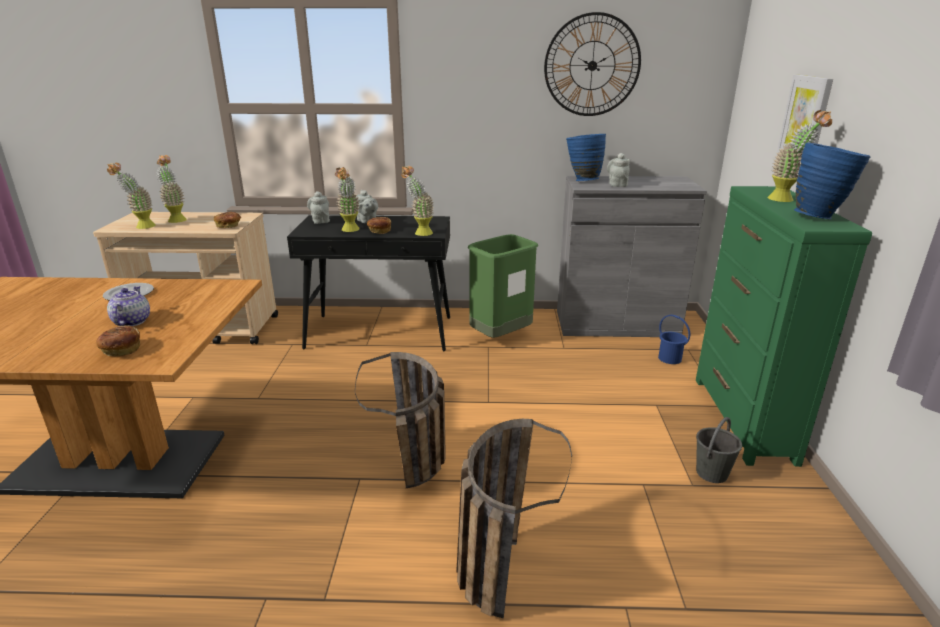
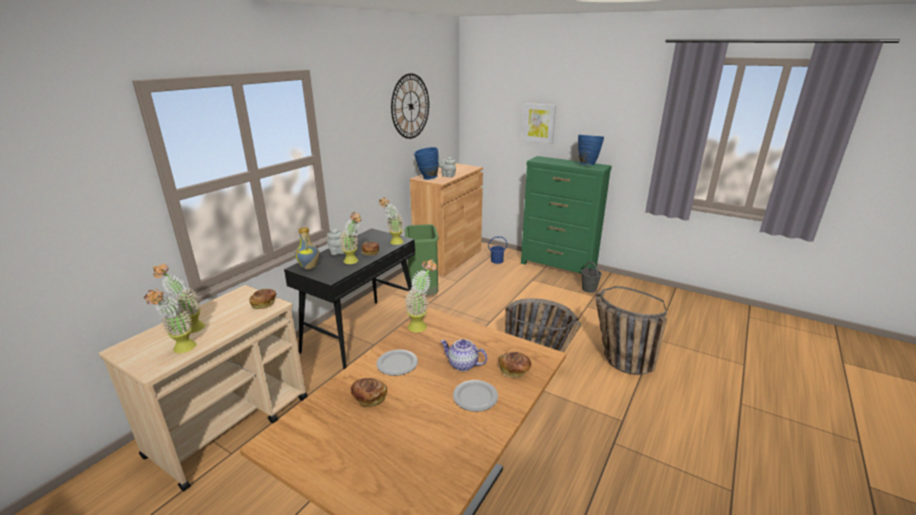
camera: 60 degrees left, 0 degrees up
(65, 340) = (475, 396): none -> plate
(67, 297) = (369, 398): none -> bread
(320, 220) = (309, 267): grey teapot -> vase
(616, 323) = (448, 259): grey cabinet -> brown cabinet
(787, 199) = (559, 161): potted plant -> potted plant (421, 325)

